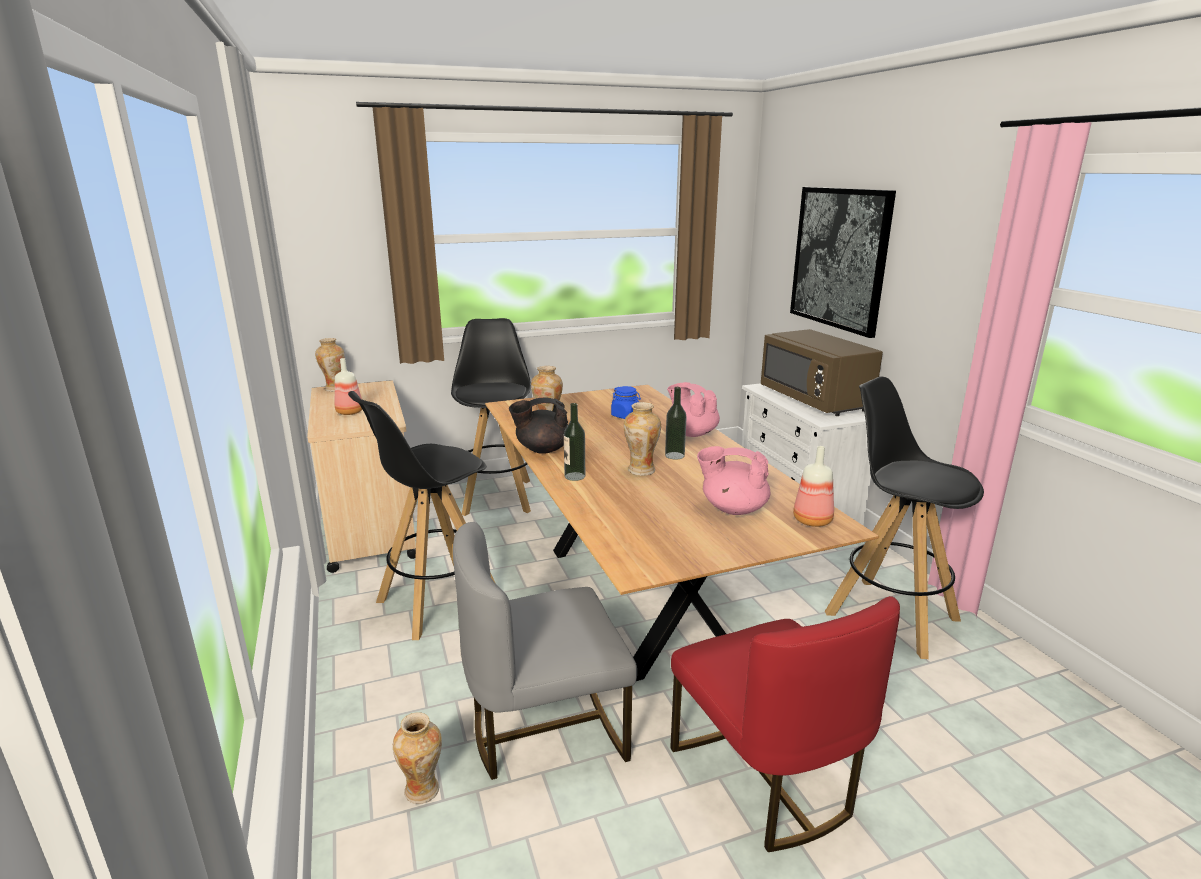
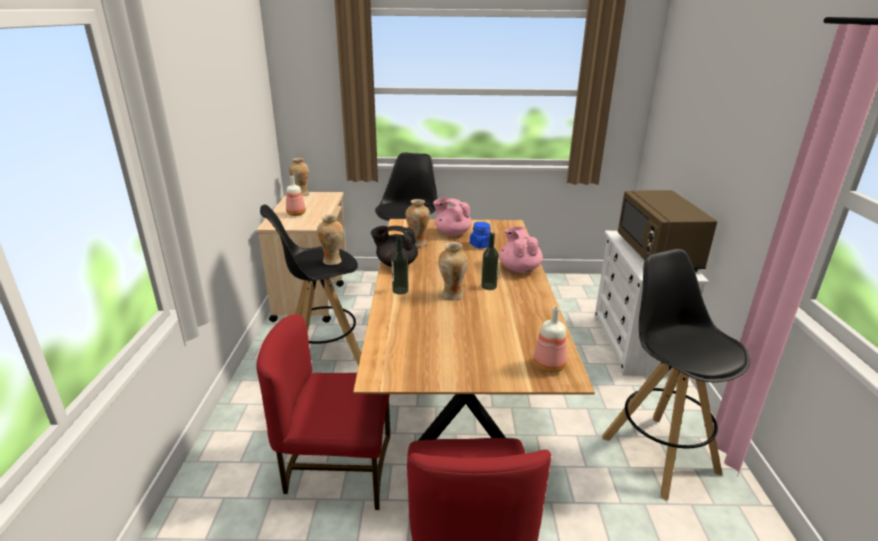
camera: 20 degrees right, 5 degrees up
(423, 790) = (240, 487): vase -> vase (332, 261)
(546, 728) = (338, 468): grey chair -> red chair
(732, 509) = (493, 341): pink teapot -> pink teapot (452, 233)
(839, 258) = (703, 130): picture -> none

